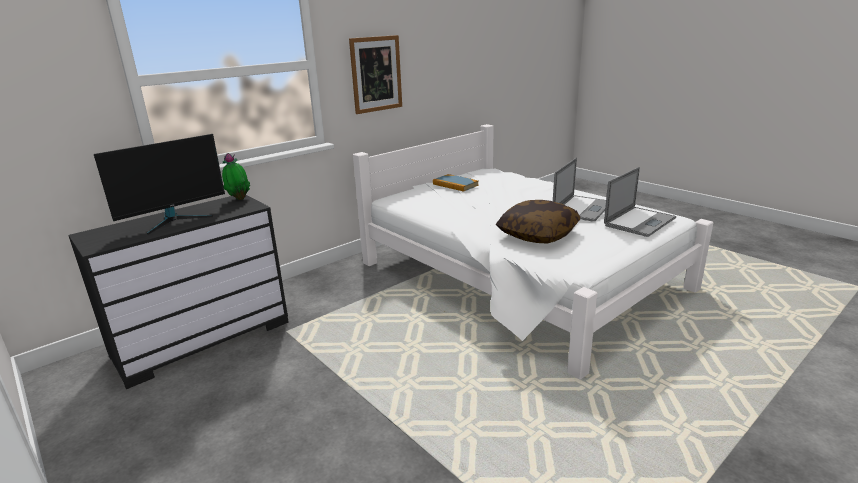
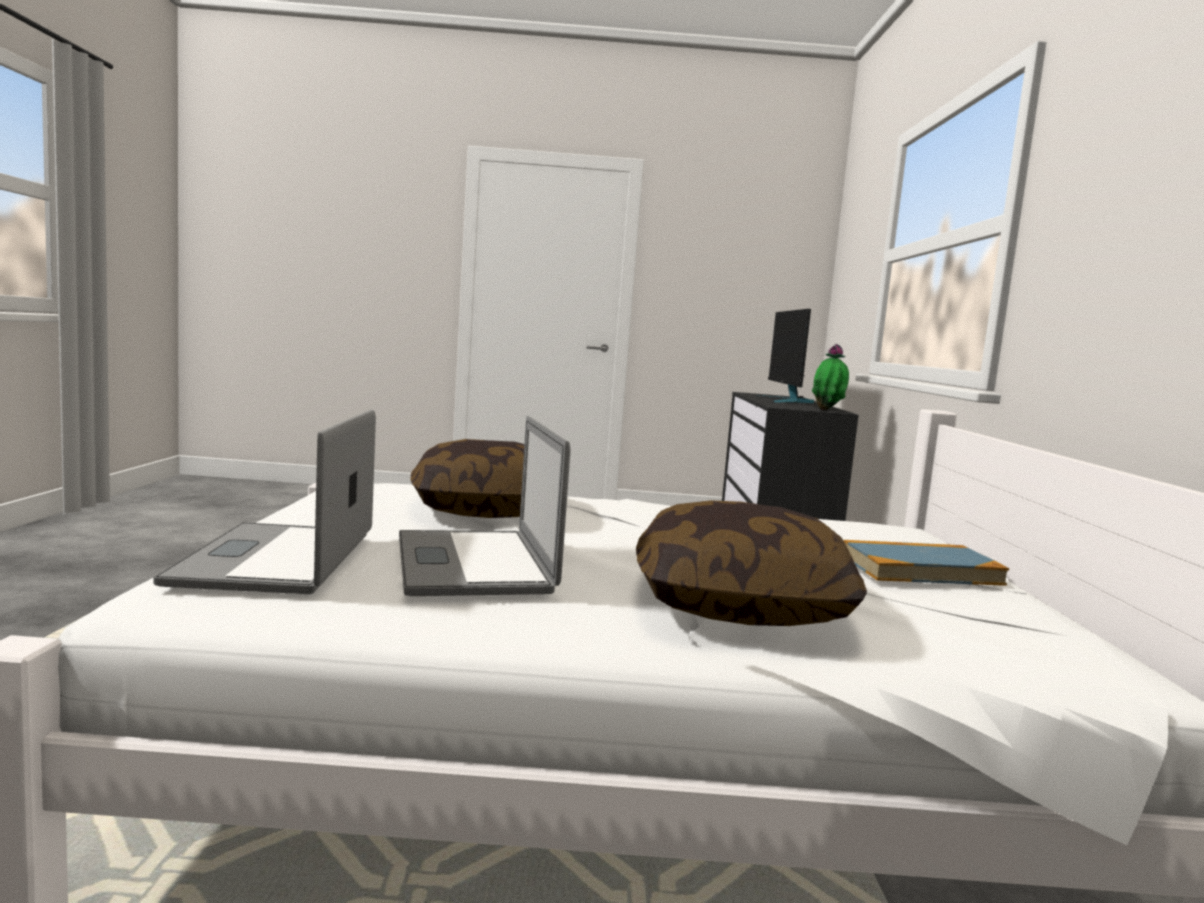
camera: 130 degrees right, 15 degrees down
(376, 74) = (1107, 238): picture -> none
(529, 189) = (740, 603): none -> pillow

